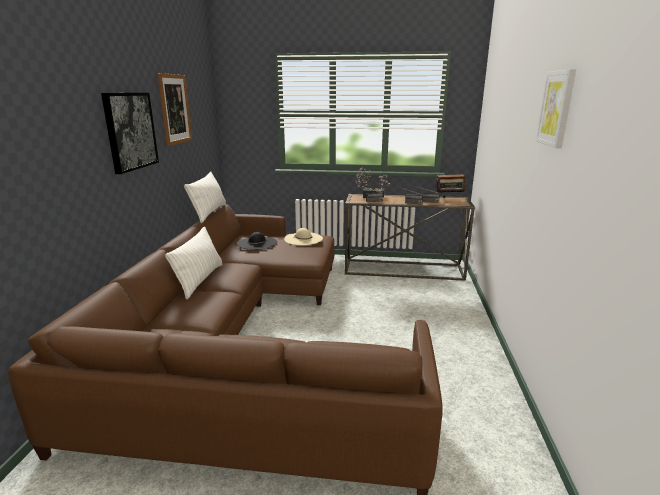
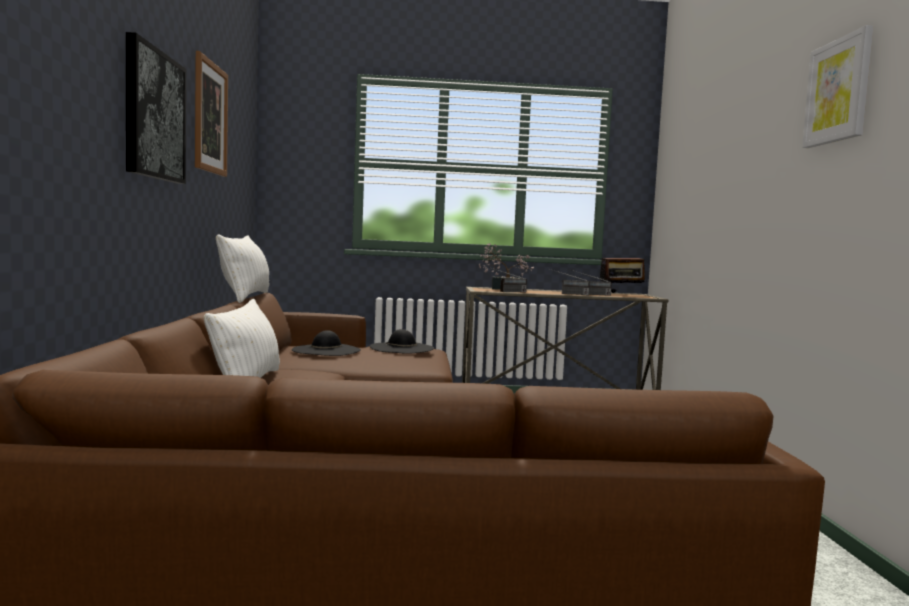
camera: 10 degrees left, 15 degrees down
(303, 239) = (402, 348): beige hat -> black hat

